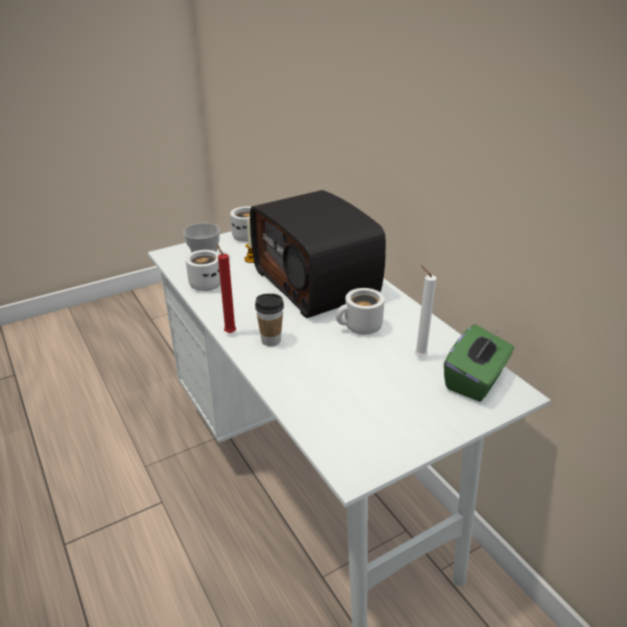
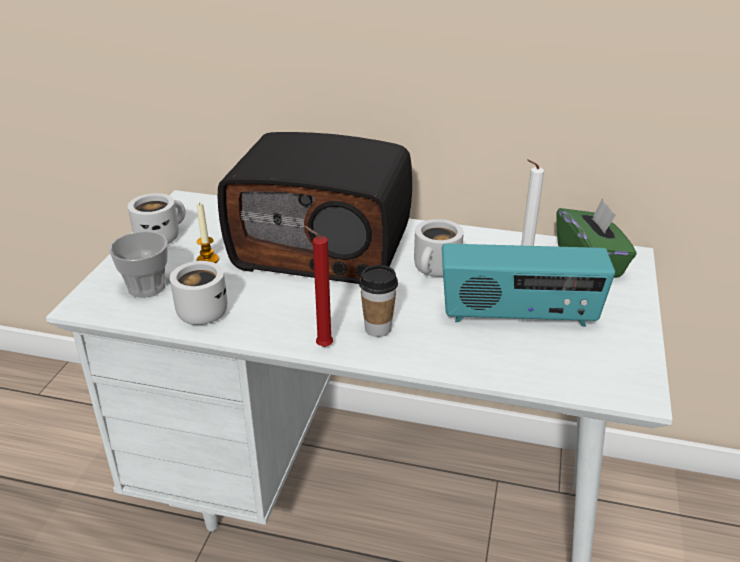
camera: 45 degrees left, 0 degrees up
(361, 382) = (518, 317): none -> radio

